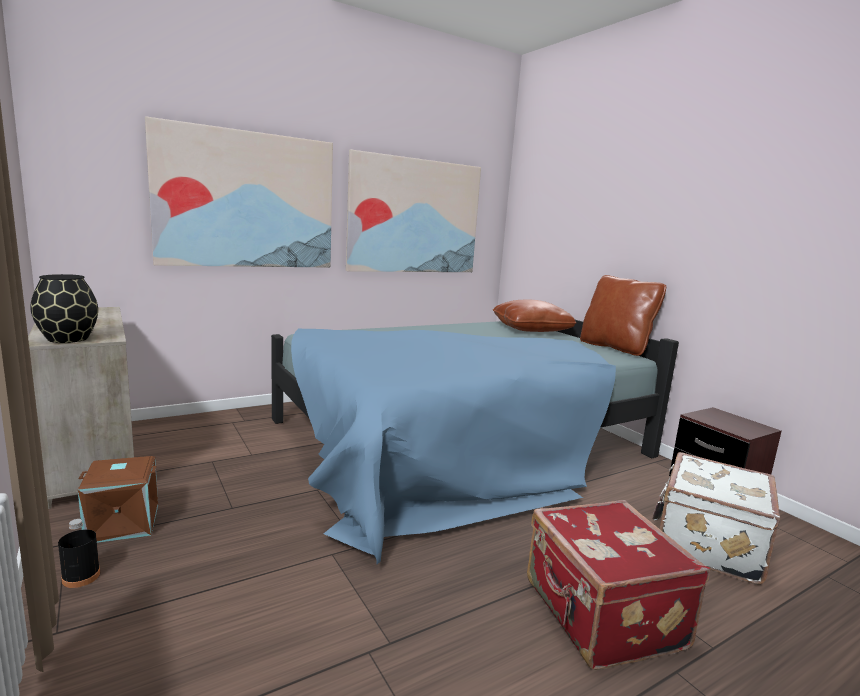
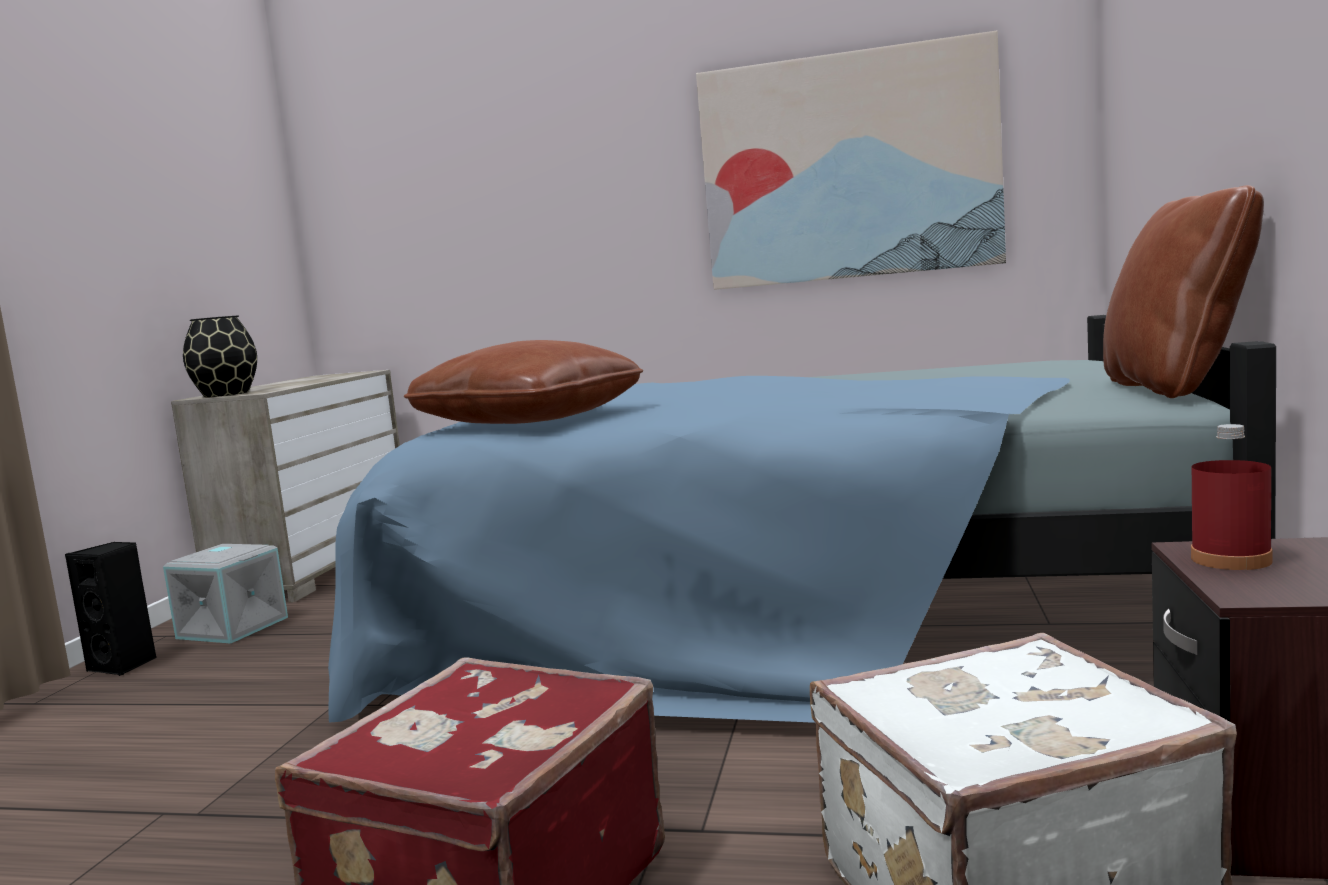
camera: 45 degrees right, 5 degrees down
(81, 577) = (124, 665): black bottle -> black speaker
(124, 522) = (234, 627): brown storage box -> grey storage box
(247, 200) = (542, 196): picture -> none
(531, 329) = (1045, 369): brown pillow -> brown pillow (529, 420)
(713, 420) = (1230, 559): none -> red bottle

